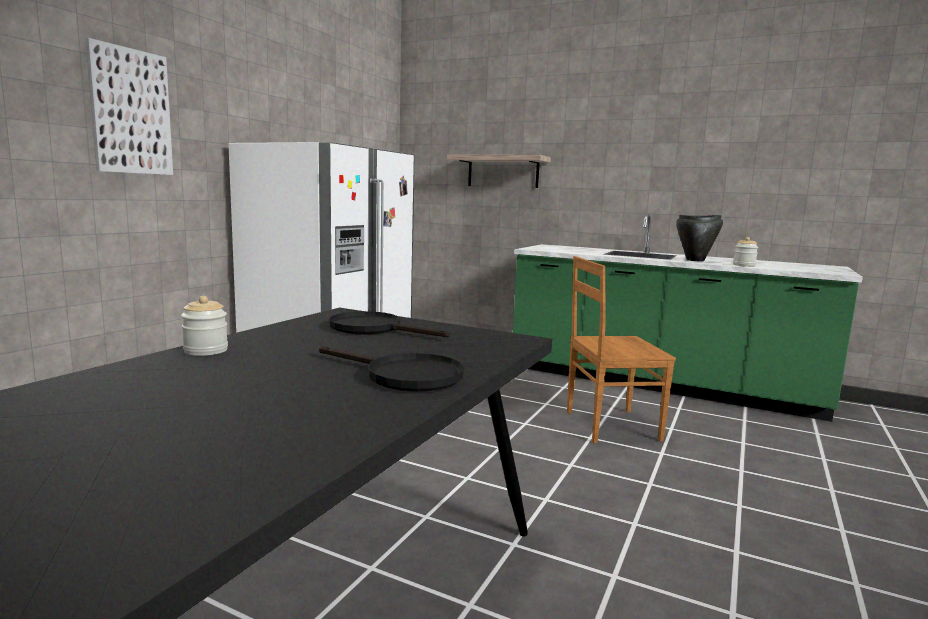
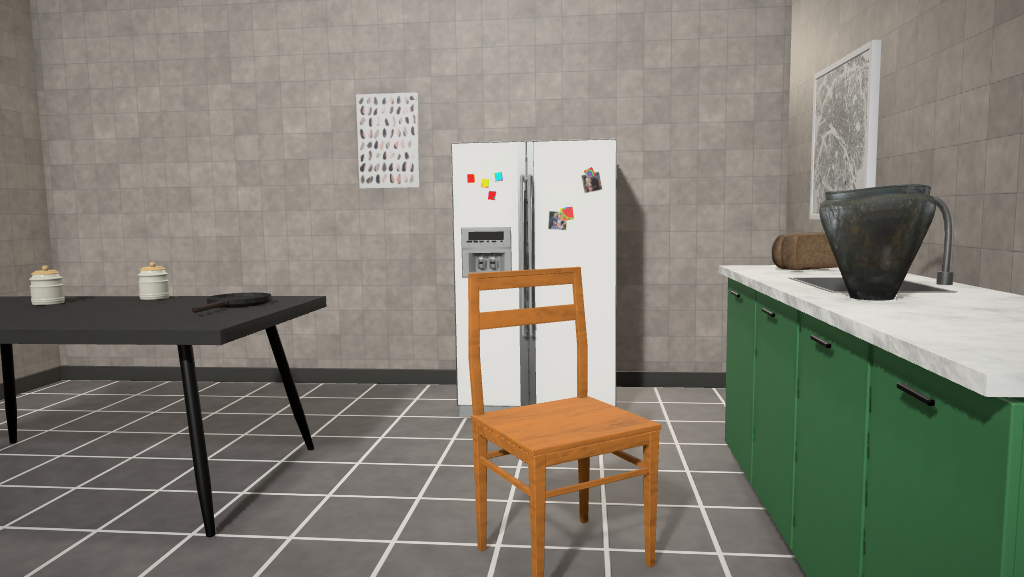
camera: 70 degrees right, 5 degrees down
(403, 376) = (79, 319): black frying pan -> none
(503, 172) = (845, 140): shelf -> picture
(556, 248) = (804, 268): none -> bread
(744, 265) = (879, 313): jar -> jar (48, 303)

